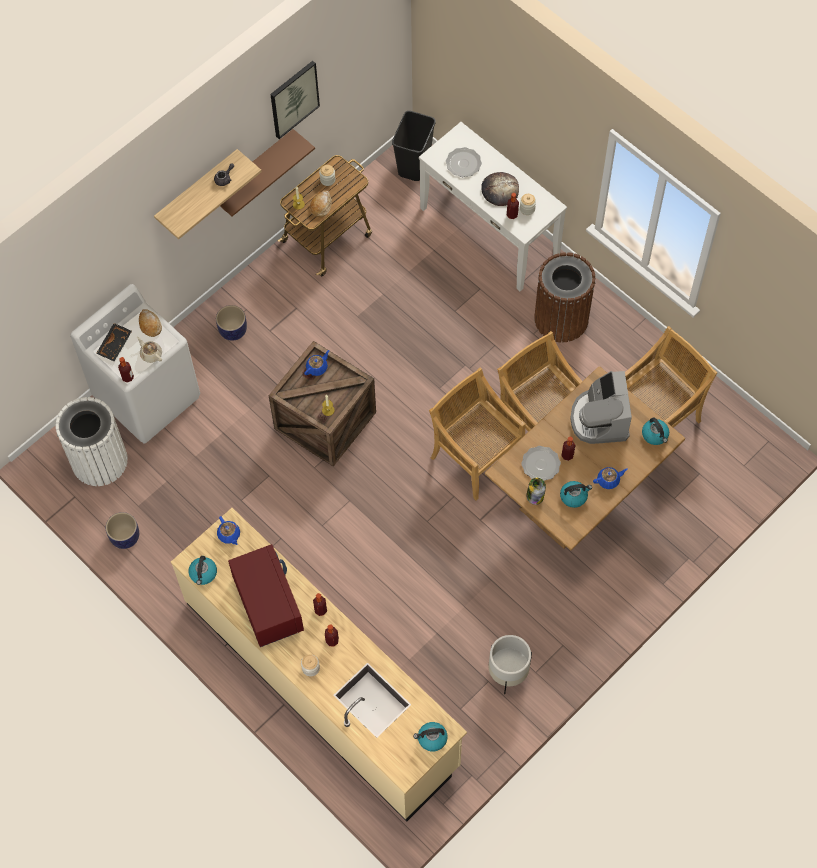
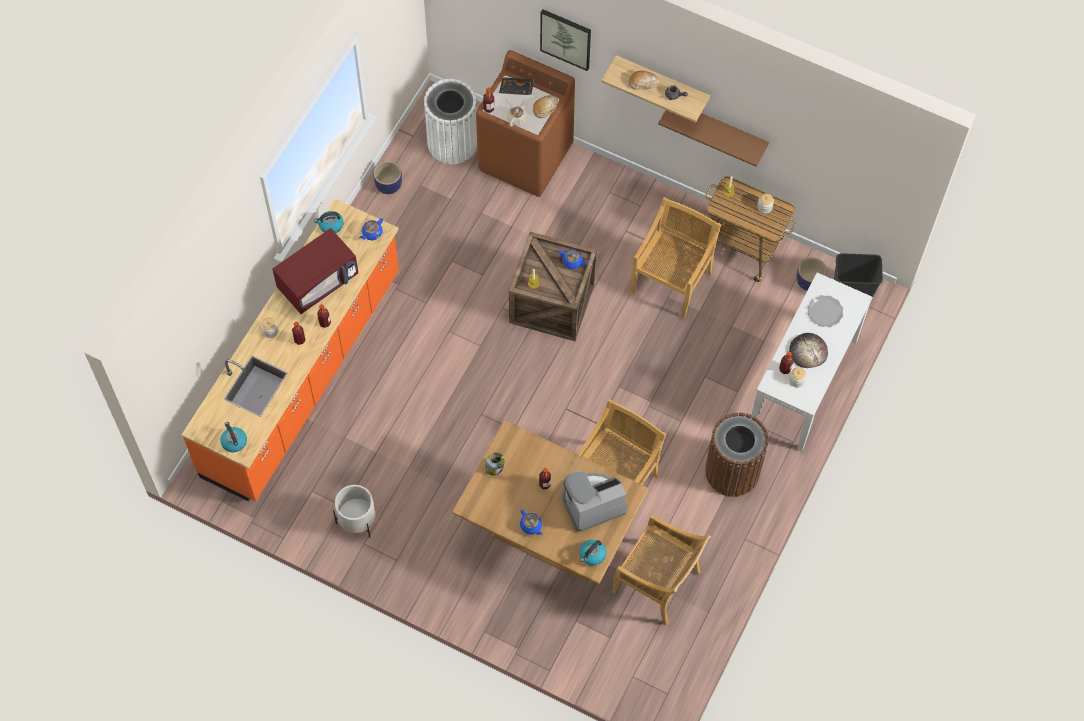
camera: 70 degrees right, 0 degrees up
(147, 396) = (526, 158): white washing machine -> brown washing machine
(233, 330) = (615, 202): planter -> planter (809, 281)
(293, 99) = (779, 121): picture -> picture (566, 38)
(321, 206) = (734, 210): bread -> bread (643, 83)
(322, 683) = (303, 375): beige counter -> orange counter
(475, 457) = (558, 436): beige chair -> beige chair (671, 281)
(540, 464) = (527, 464): plate -> none
(574, 496) = (505, 500): kettle -> none

